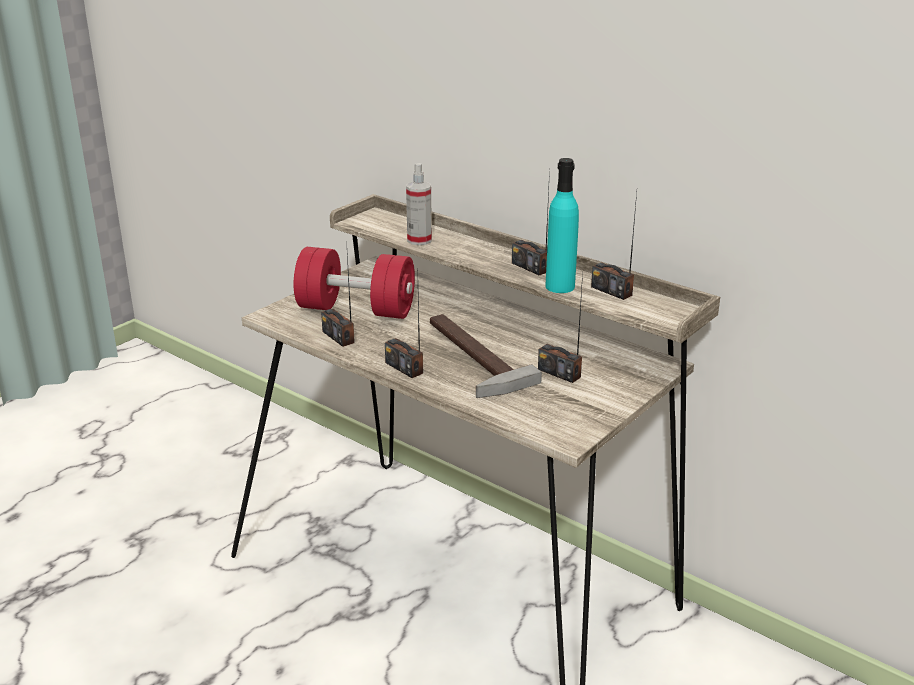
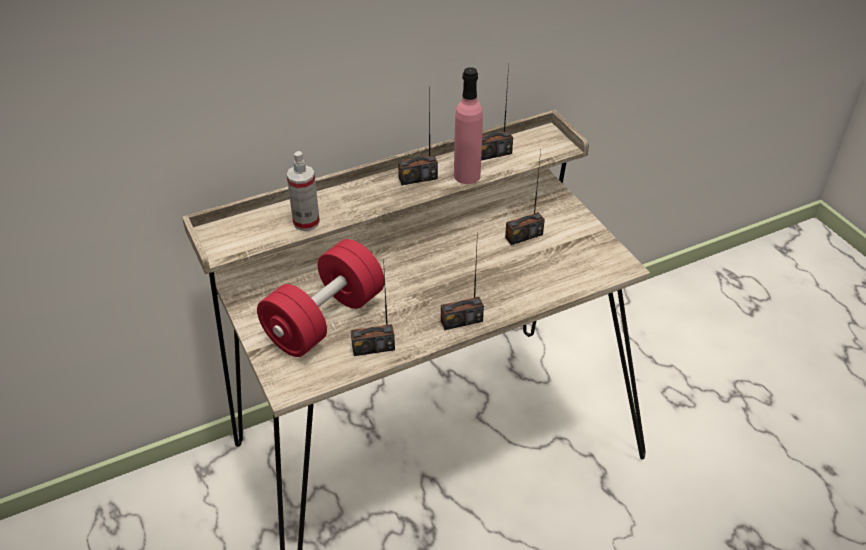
camera: 65 degrees left, 15 degrees up
(468, 357) = (466, 276): hammer -> none
(560, 286) = (467, 175): turquoise bottle -> pink bottle

